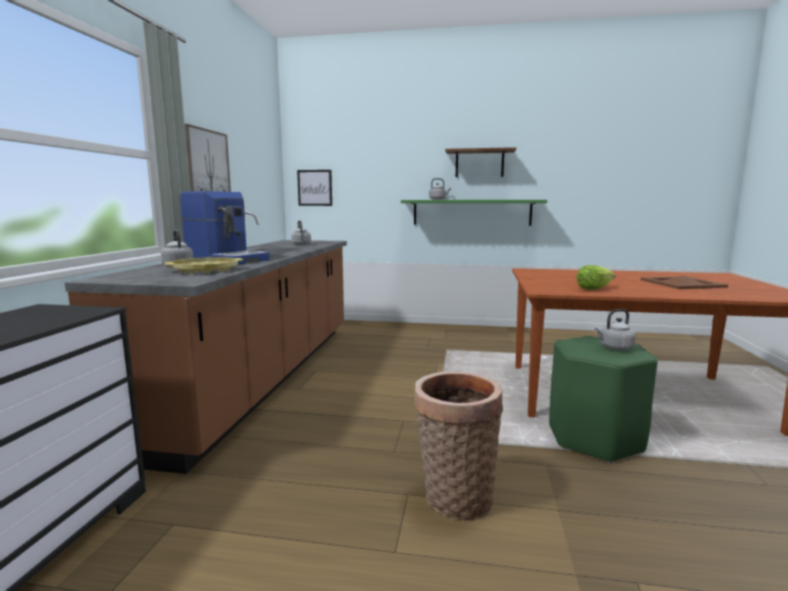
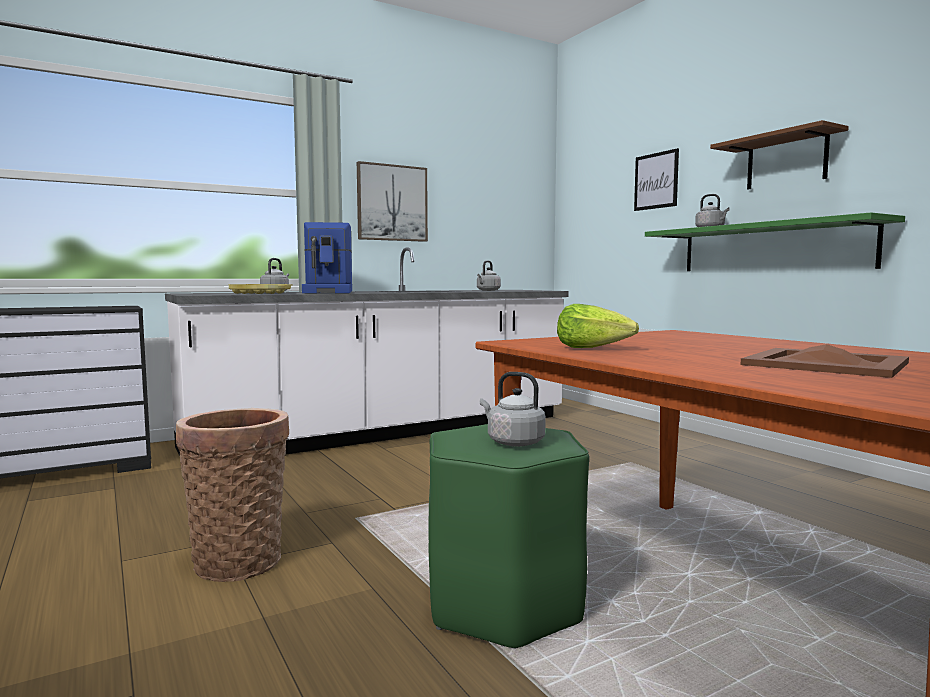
camera: 50 degrees right, 5 degrees down
(262, 377) = (386, 432): brown counter -> white counter
(315, 188) = (581, 224): picture -> picture (656, 181)

